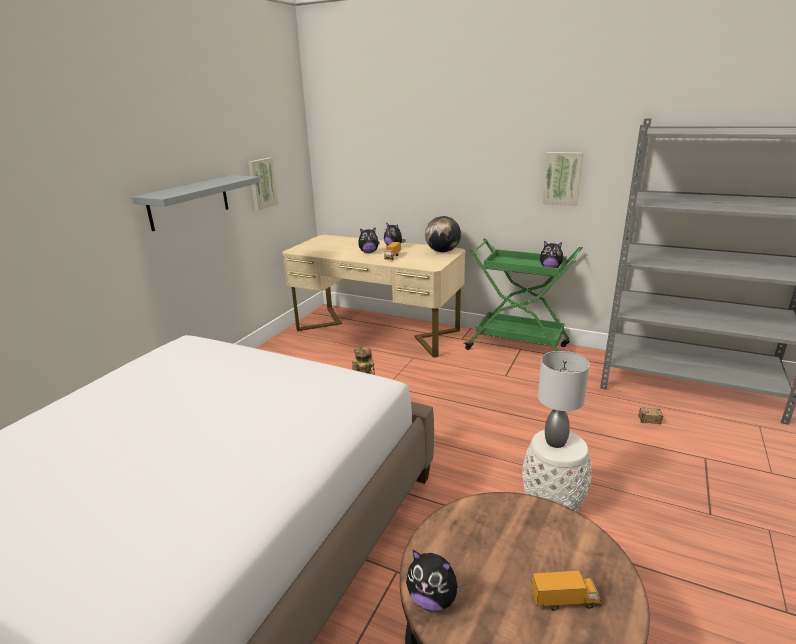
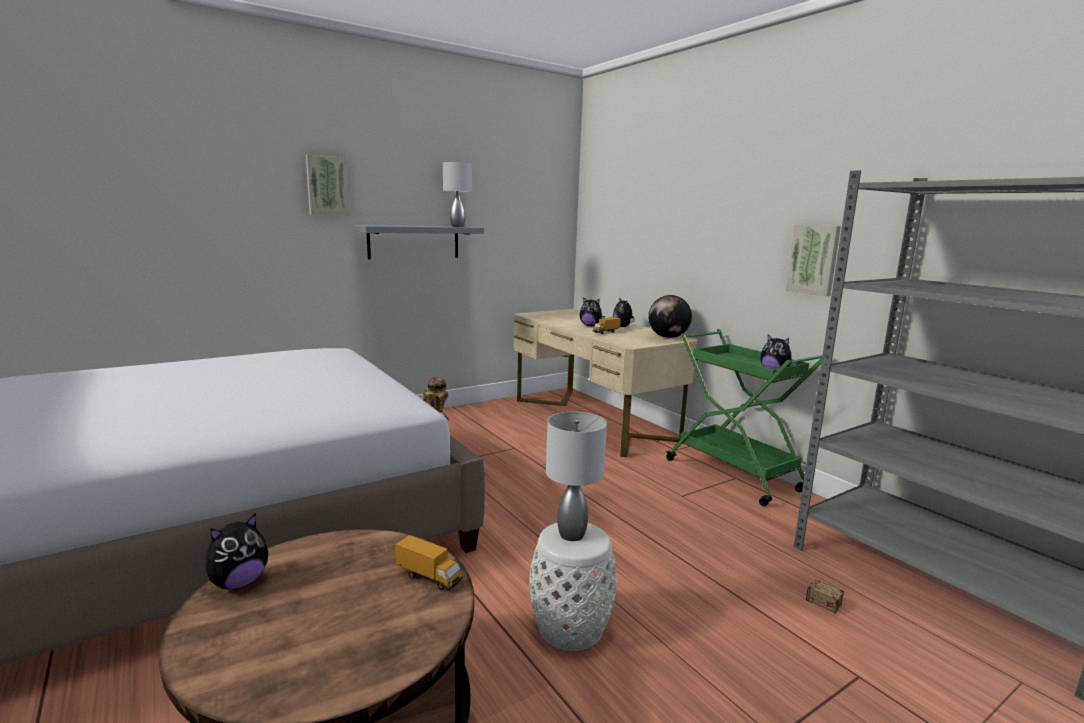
camera: 30 degrees right, 10 degrees down
(227, 178) = (457, 226): none -> grey table lamp
(261, 183) = (505, 241): picture -> picture (327, 186)
(433, 599) = (238, 583): plush toy -> plush toy turned 105 degrees counterclockwise
(564, 601) = (331, 642): toy truck -> toy truck (428, 577)

